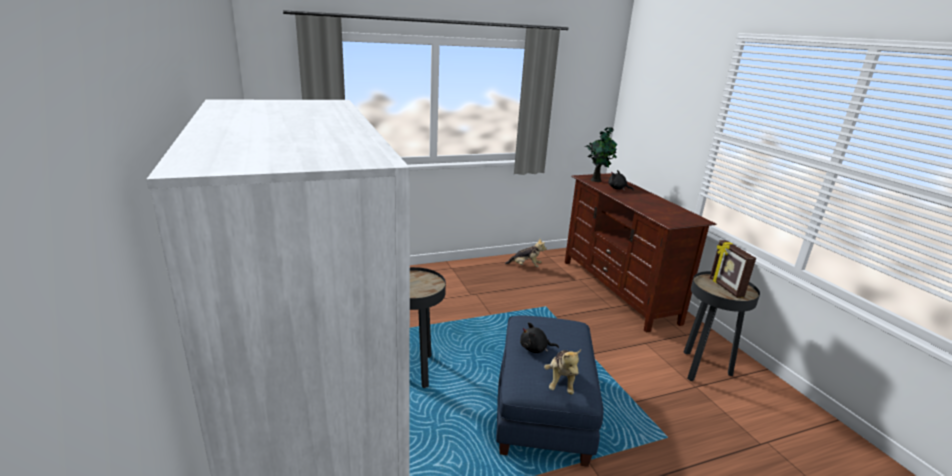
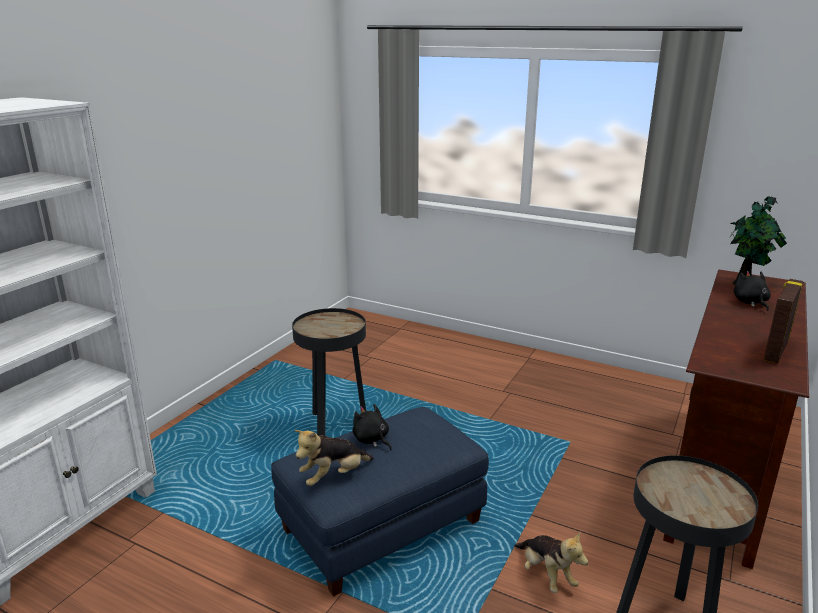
camera: 50 degrees right, 0 degrees up
(525, 266) = (627, 391): plush toy -> plush toy (546, 575)
(725, 288) = (694, 494): picture frame -> picture frame (775, 350)

